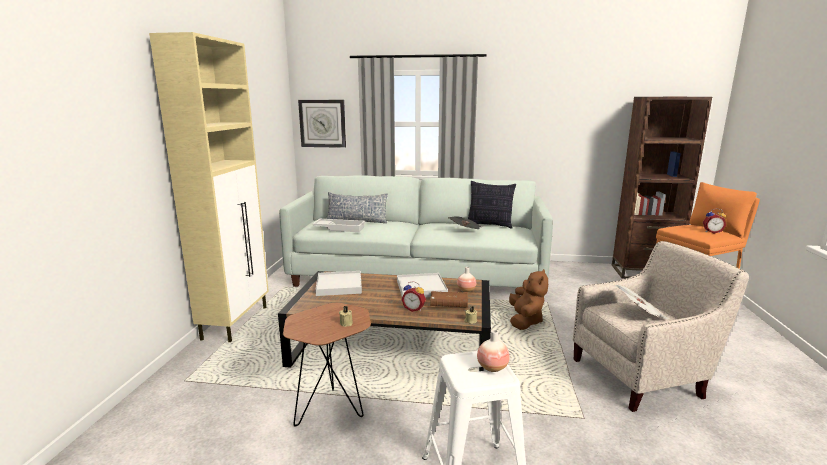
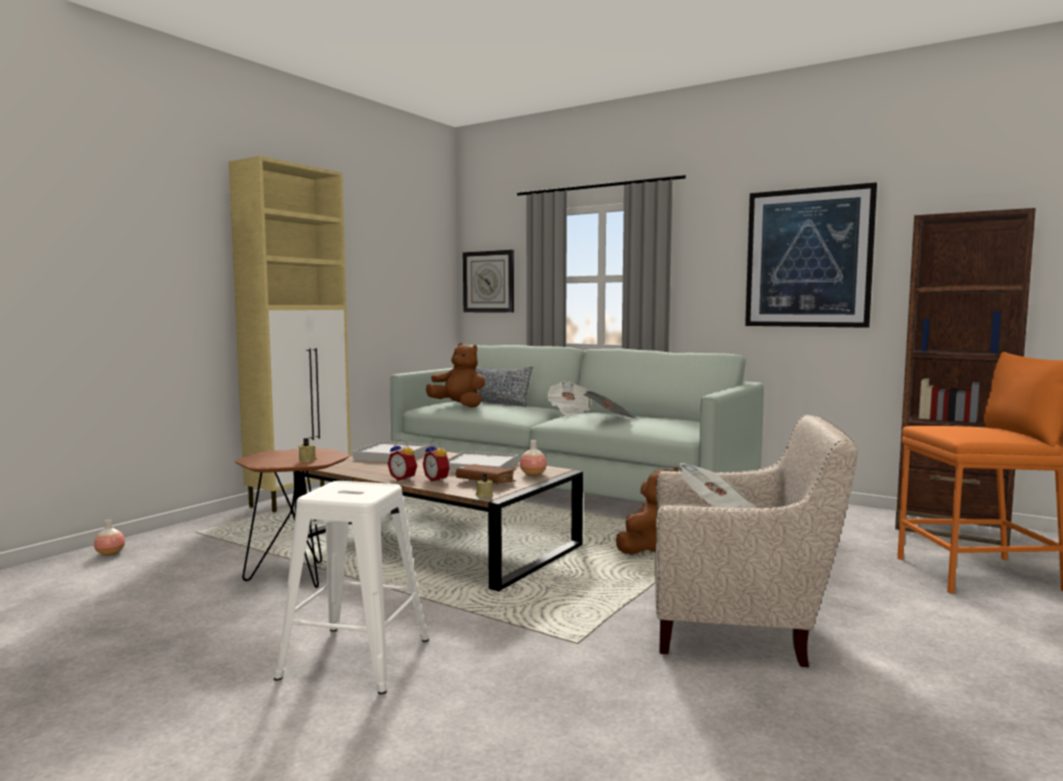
camera: 25 degrees right, 10 degrees down
(340, 228) = (459, 406): white tray -> brown plush toy
(425, 226) = (569, 411): none -> newspaper
(490, 225) = (663, 417): pillow -> none
(492, 367) = (364, 492): vase -> vase (110, 553)
(563, 115) = (808, 258): none -> picture
(712, 232) = (991, 432): alarm clock -> alarm clock (404, 479)

